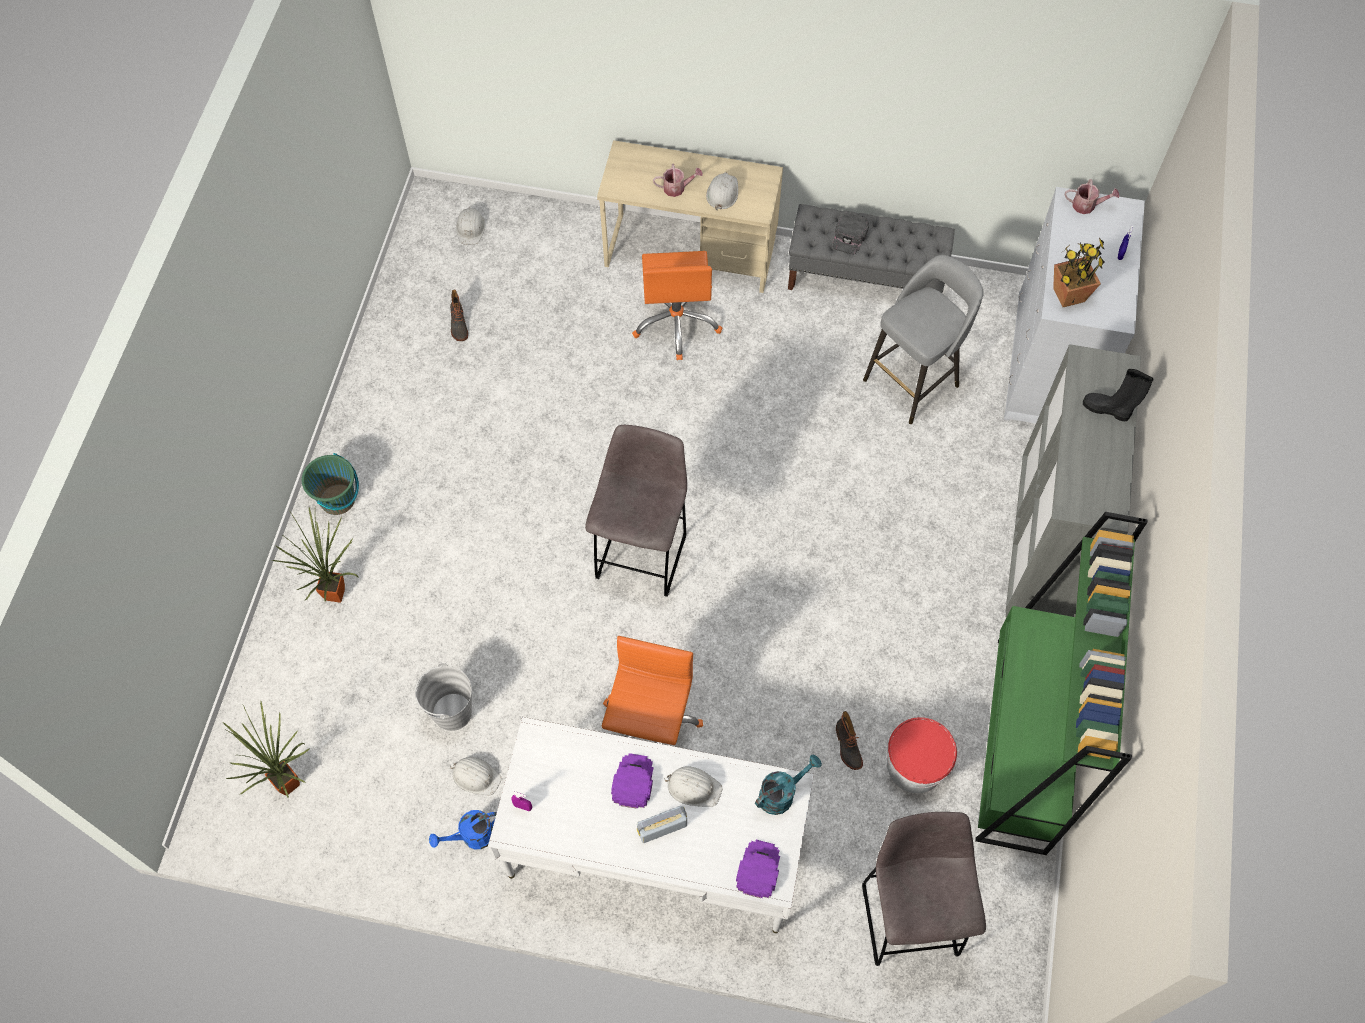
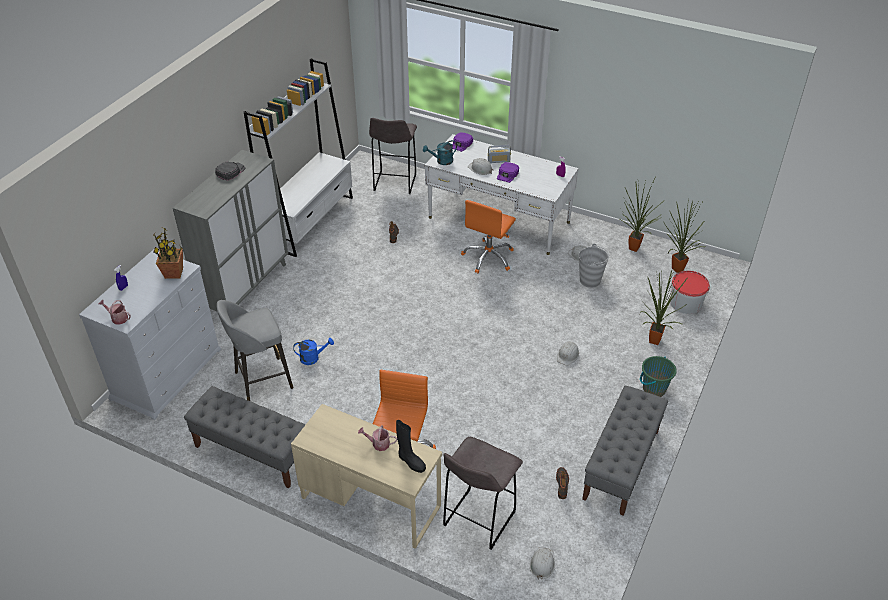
camera: 165 degrees left, 20 degrees down
(375, 822) = (632, 249): none -> potted plant
(383, 368) = (621, 465): none -> grey bench
(472, 837) = (585, 237): blue watering can -> blue watering can (313, 358)
(642, 554) = (469, 326): grey stool -> grey stool (478, 520)
(722, 193) = (346, 432): white hard hat -> white hard hat (568, 355)
(850, 236) = (261, 422): black cap -> black cap (230, 172)
(915, 765) = (365, 223): bucket -> bucket (686, 303)
(1020, 744) = (311, 221): green bookcase -> white bookcase
(1108, 410) = (210, 190): black boot -> black boot (410, 461)

